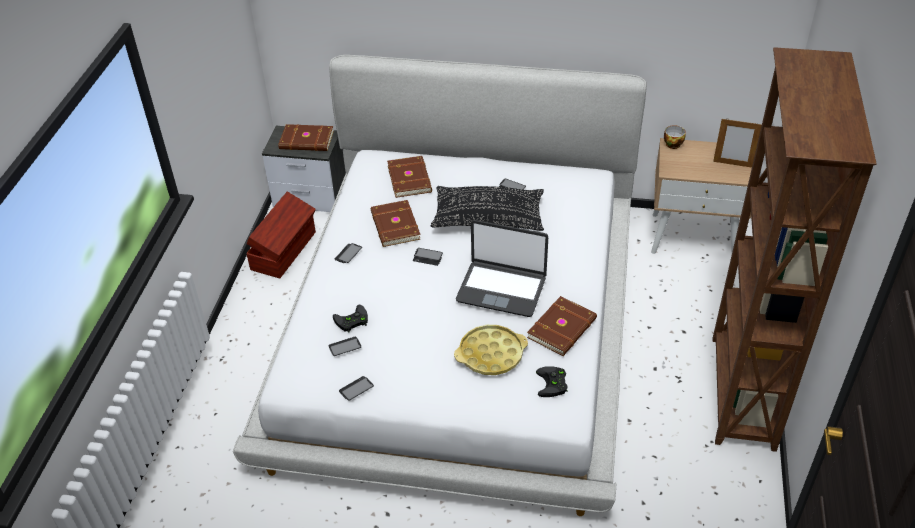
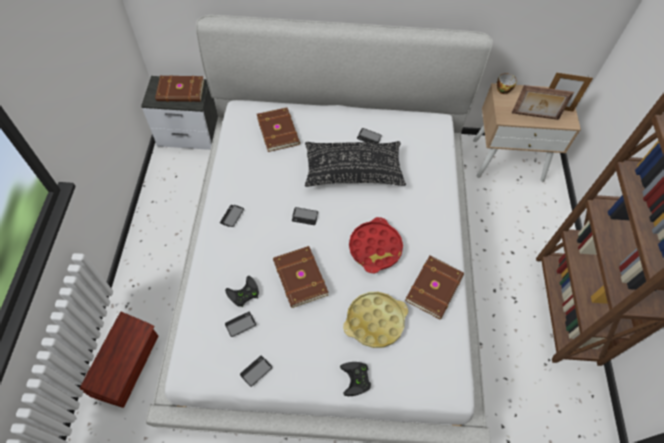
camera: 10 degrees left, 15 degrees up
(285, 250) = (172, 190): brown storage box -> brown storage box (127, 365)
(394, 226) = (270, 183): brown book -> brown book (299, 278)
(501, 289) = (375, 248): laptop -> red tray
(553, 384) = (435, 351): black game controller -> black game controller (356, 380)
(705, 171) = (535, 116): none -> picture frame

